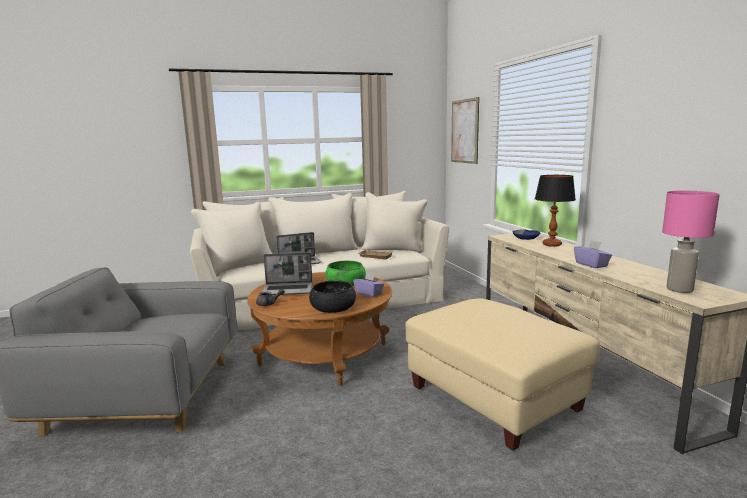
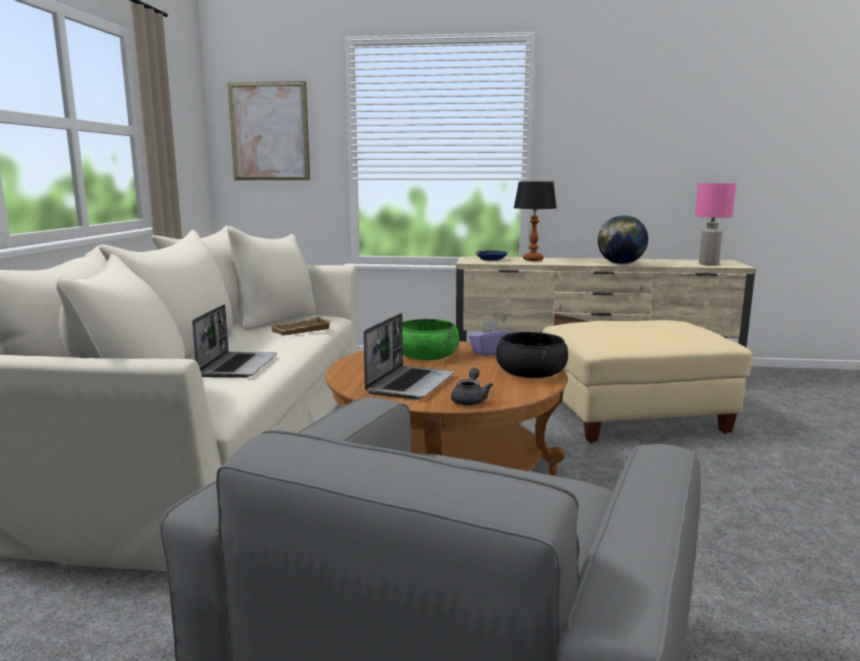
camera: 65 degrees left, 0 degrees up
(591, 264) = (620, 264): purple tissue box -> globe

